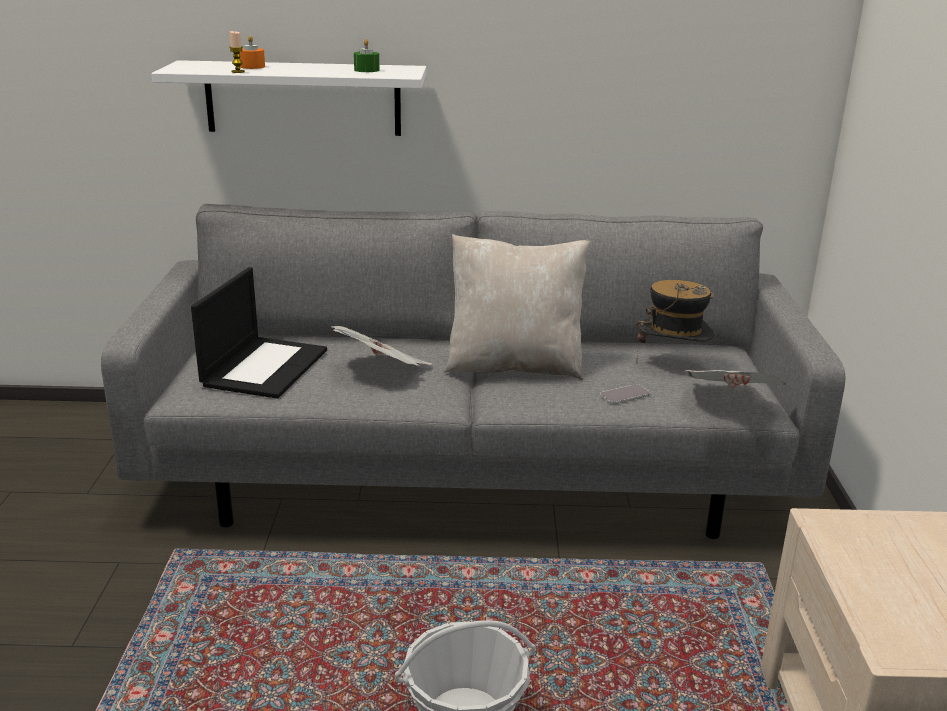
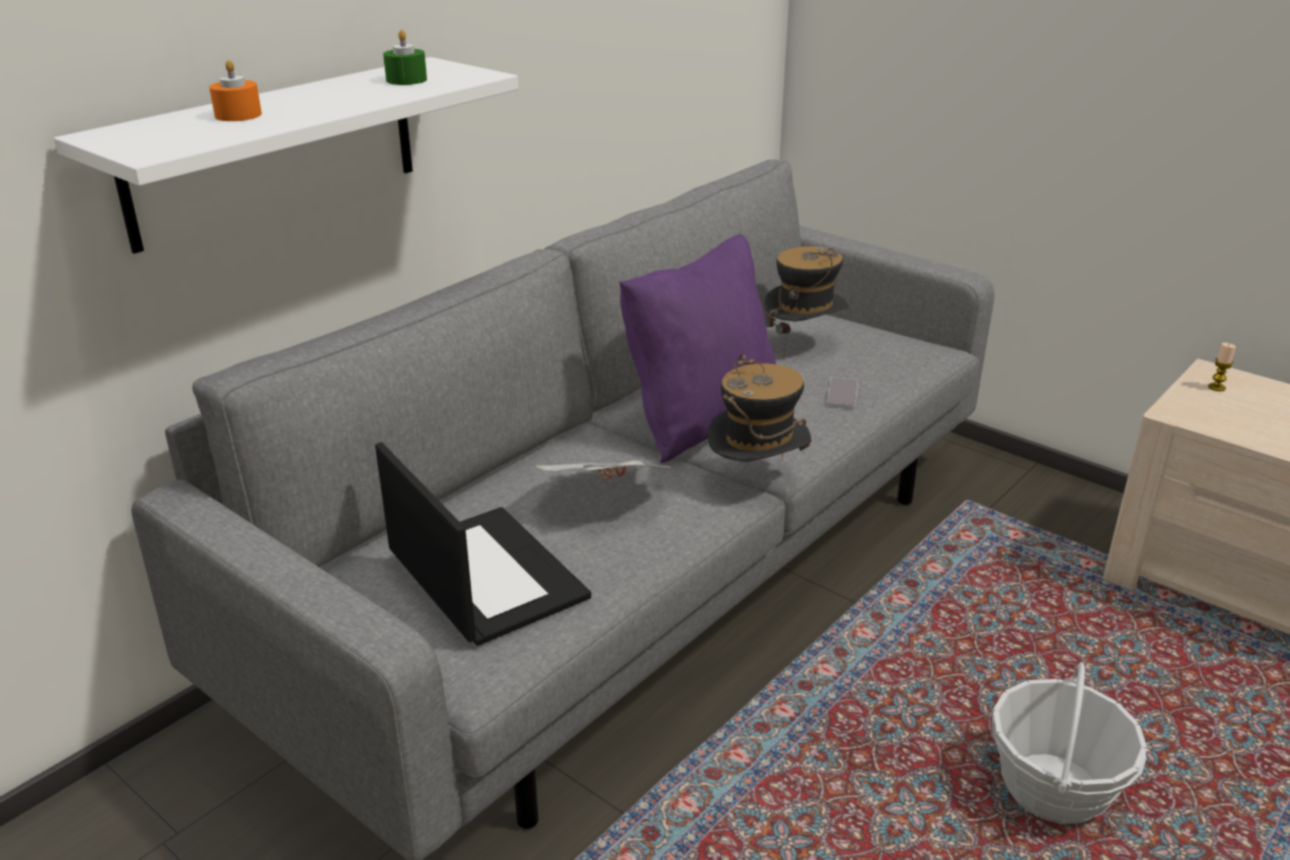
camera: 50 degrees left, 5 degrees up
(238, 72) = (262, 128): candle -> candle (1216, 387)
(466, 404) = (757, 482): none -> hat
(514, 366) = (700, 419): beige pillow -> purple pillow
(730, 402) = (911, 356): newspaper -> none

